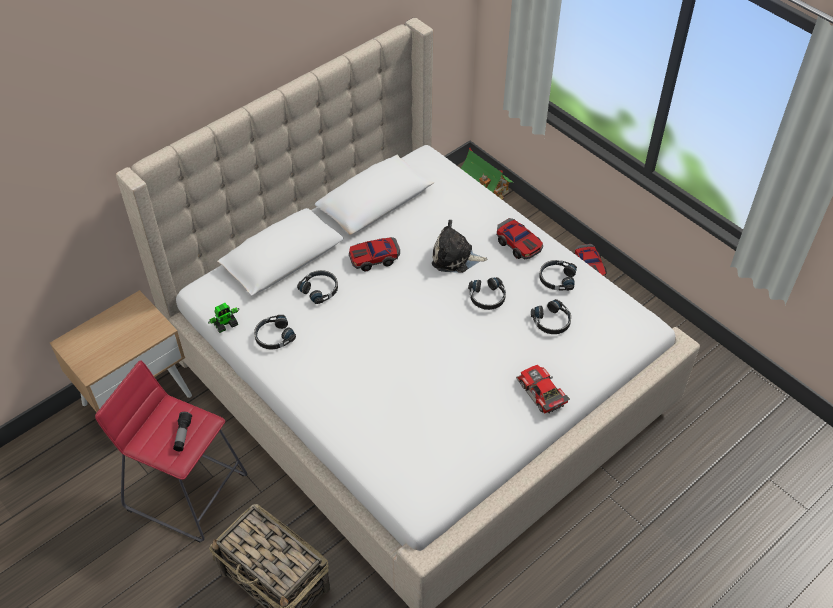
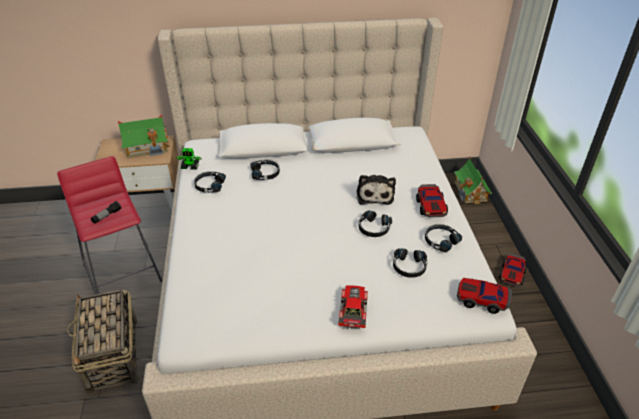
camera: 35 degrees right, 10 degrees down
(125, 325) = (147, 148): none -> toy house
(374, 258) = (318, 171): toy car -> toy car (482, 300)
(455, 258) = (374, 194): plush toy -> plush toy turned 135 degrees counterclockwise

